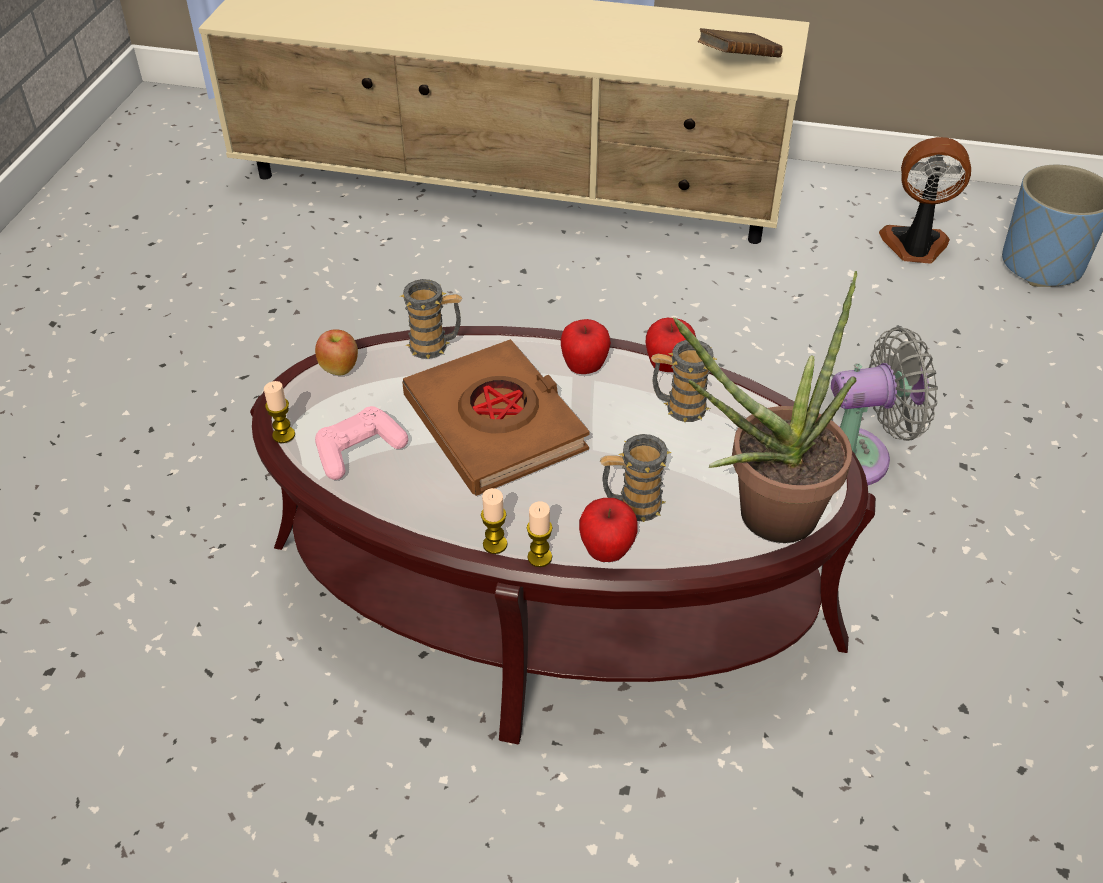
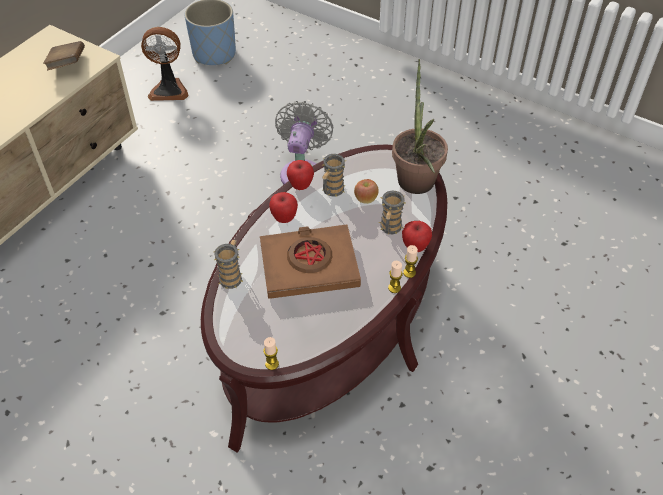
camera: 70 degrees left, 5 degrees up
(339, 368) = (227, 325): apple -> apple (365, 199)
(359, 451) = (302, 330): pink game controller -> none
(914, 246) = (169, 89): fan -> fan turned 120 degrees counterclockwise

